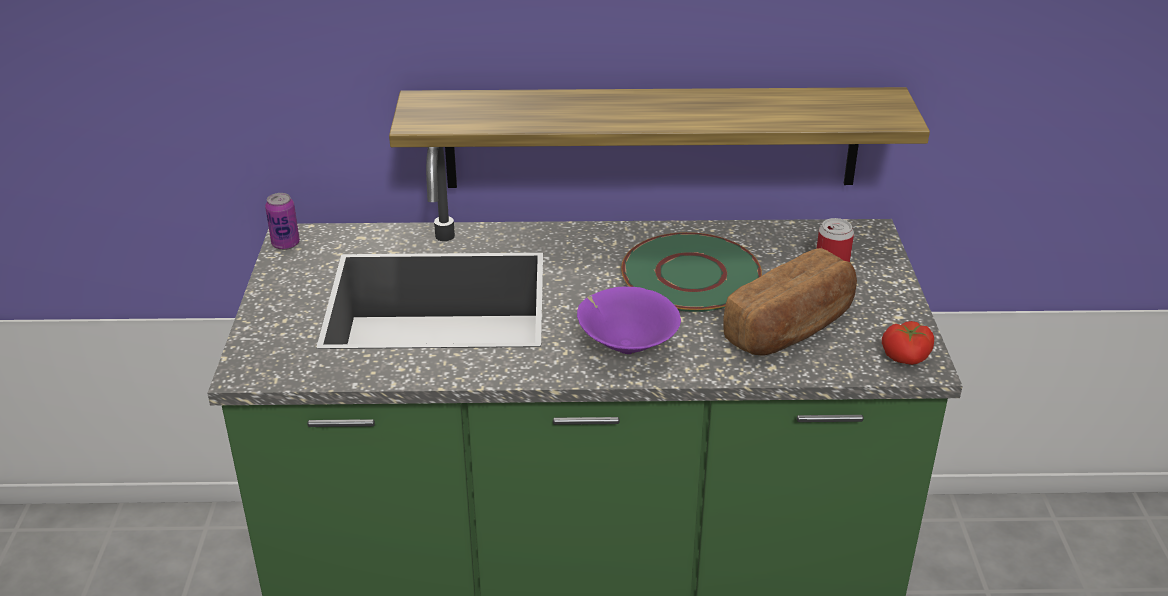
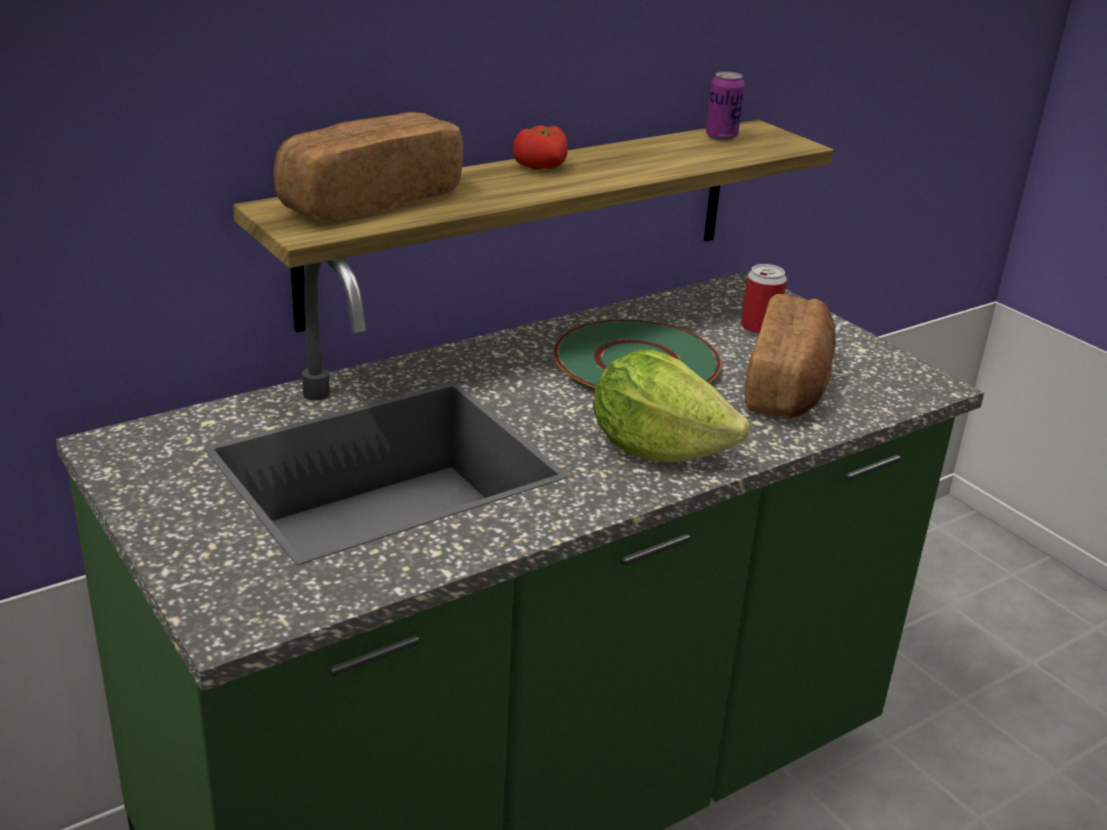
camera: 35 degrees left, 5 degrees down
(286, 244) = (109, 456): can -> can (721, 136)
(486, 106) = (369, 200): none -> bread
(625, 346) = (657, 448): purple bowl -> lettuce
(906, 357) = (913, 382): tomato -> tomato (541, 167)

